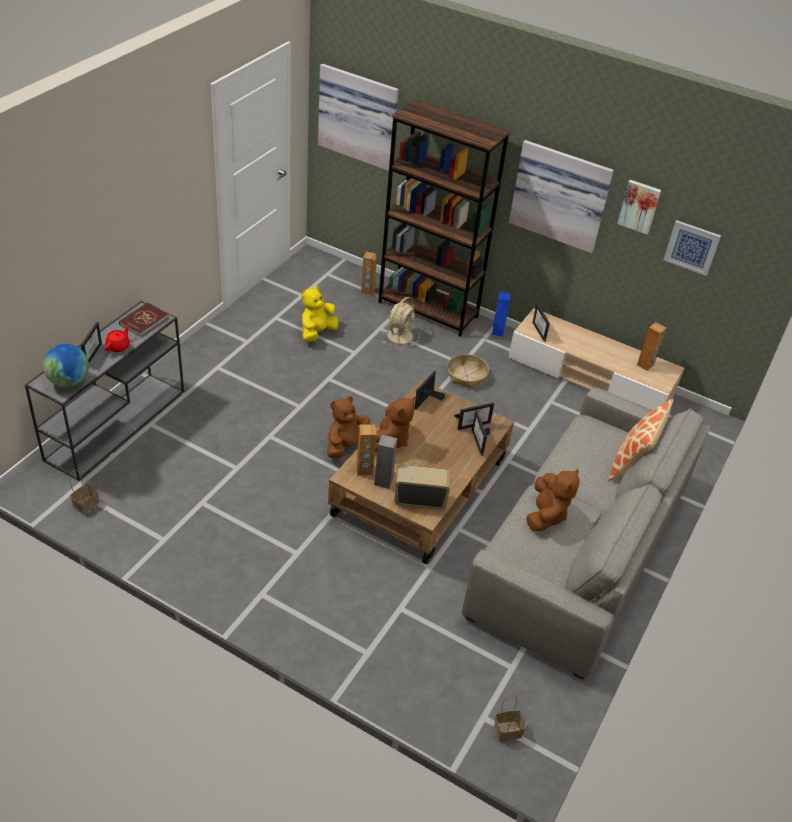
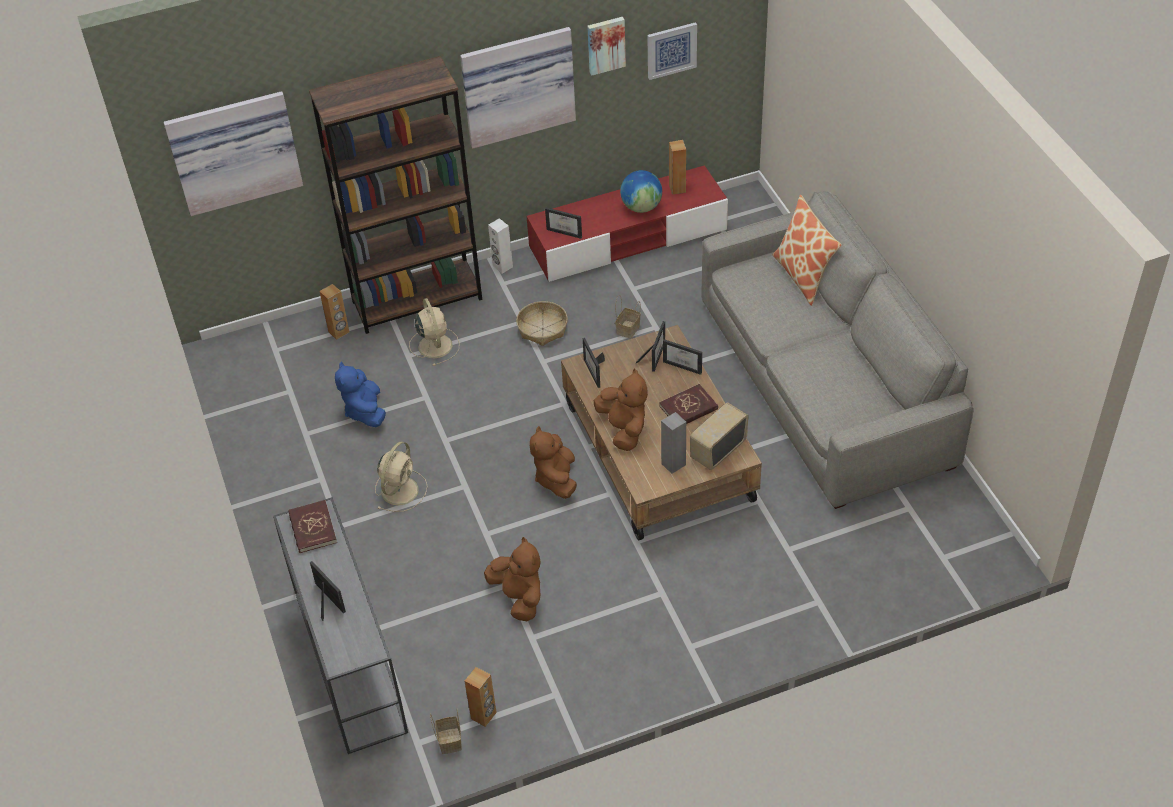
camera: 45 degrees left, 5 degrees up
(69, 381) = (358, 637): globe -> globe (641, 207)
(118, 346) = (336, 569): red teapot -> none
(270, 379) = (400, 489): none -> beige fan
(317, 332) = (365, 411): yellow plush toy -> blue plush toy
(364, 470) = (647, 470): brown speaker -> brown speaker (484, 716)
(443, 464) = (688, 408): none -> red book
(497, 331) = (502, 266): blue speaker -> white speaker
(507, 732) = (967, 550): basket -> basket (628, 330)
(546, 515) = (815, 371): brown plush toy -> brown plush toy (519, 597)
(590, 377) = (628, 239): beige tv stand -> red tv stand

